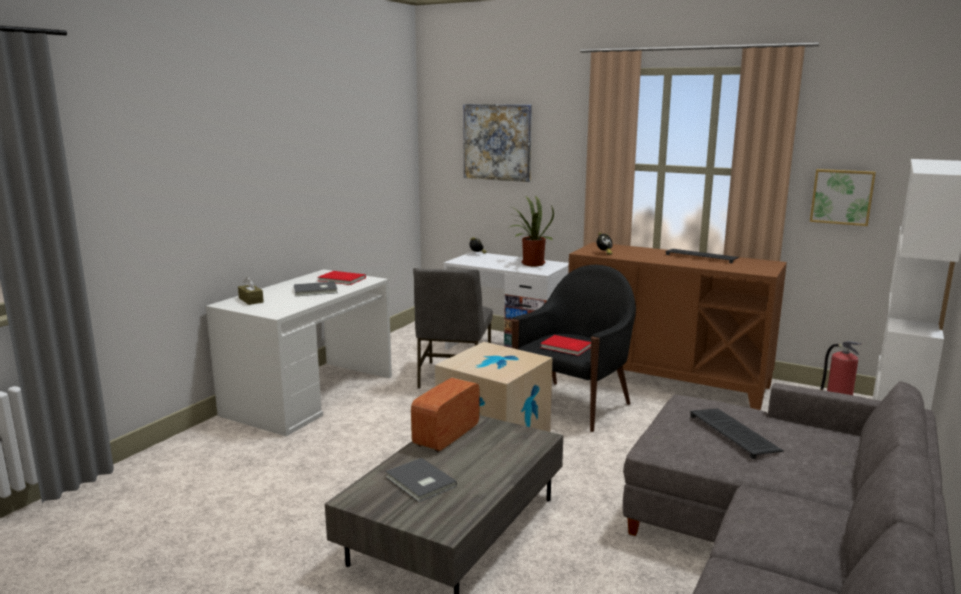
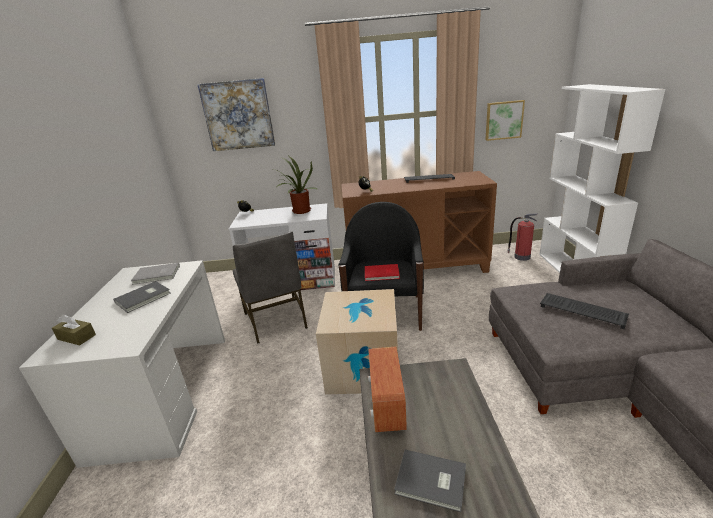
camera: 30 degrees left, 10 degrees up
(341, 280) = (157, 275): red book -> grey book

